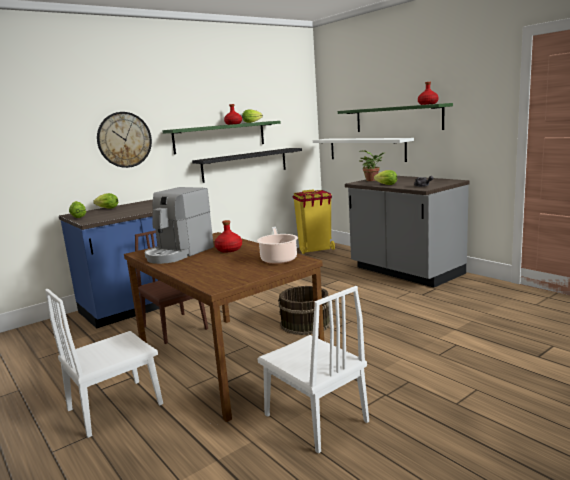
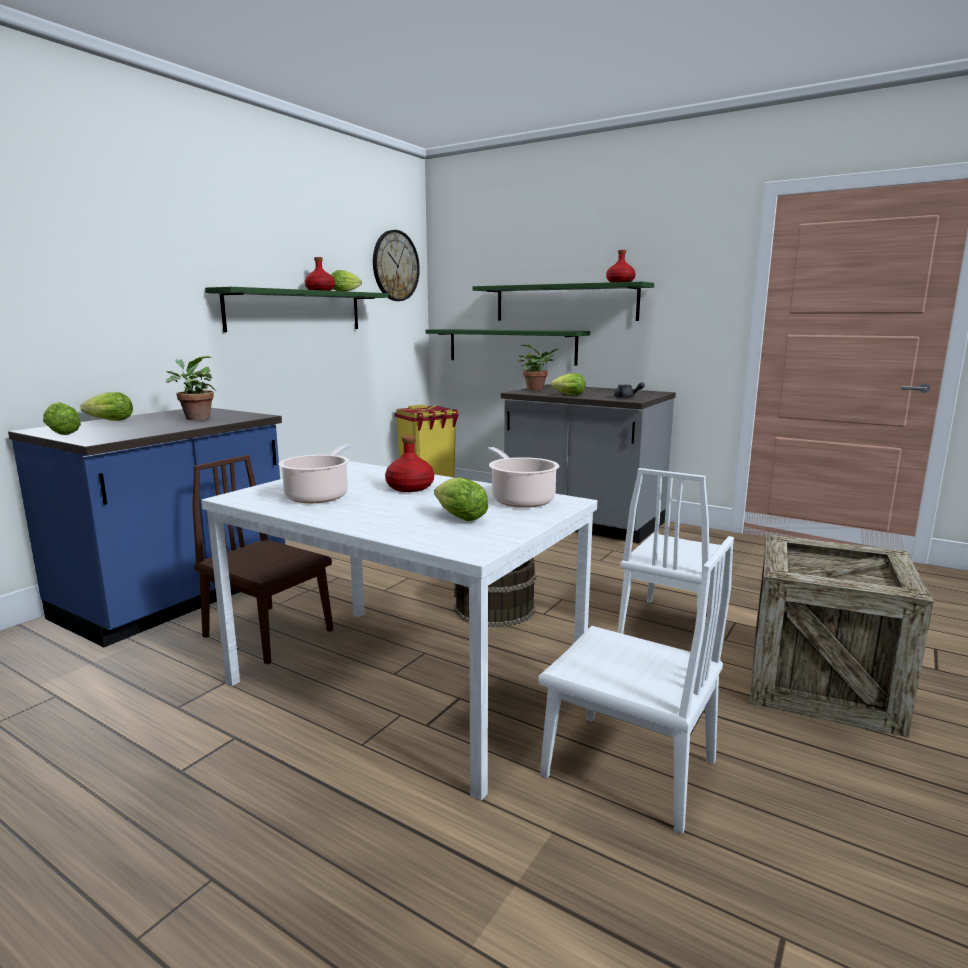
camera: 20 degrees left, 0 degrees up
(115, 406) = (235, 804): white chair -> white chair (672, 626)
(124, 140) = (138, 296): wall clock -> wall clock (395, 266)
(148, 206) = (195, 418): none -> potted plant
(178, 253) = (319, 496): coffee machine -> cooking pot
(228, 361) = (408, 683): brown dining table -> white dining table
(232, 268) = (457, 517): none -> lettuce
(245, 164) = (331, 359): black shelf -> none
(366, 149) = (511, 346): white shelf -> green shelf
(481, 388) = (821, 684): none -> crate

